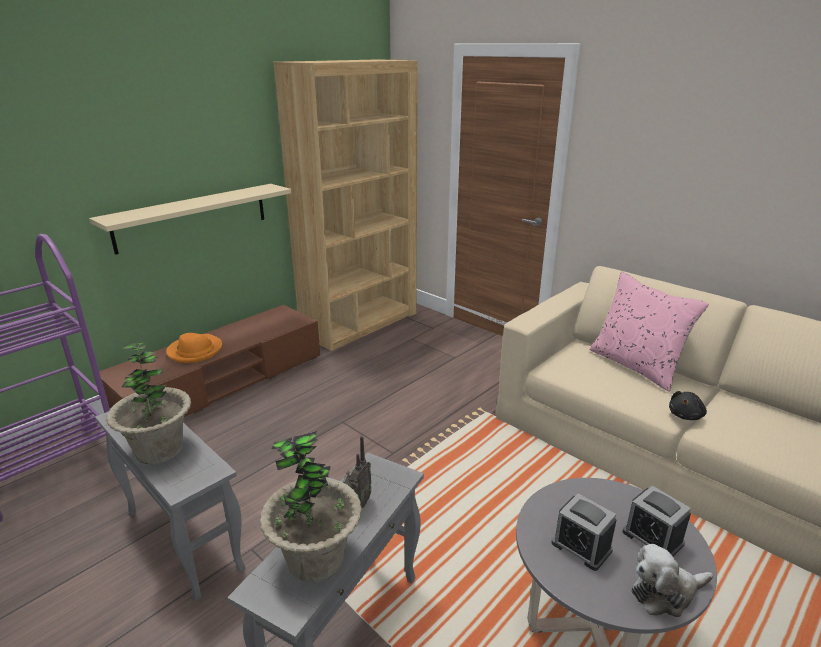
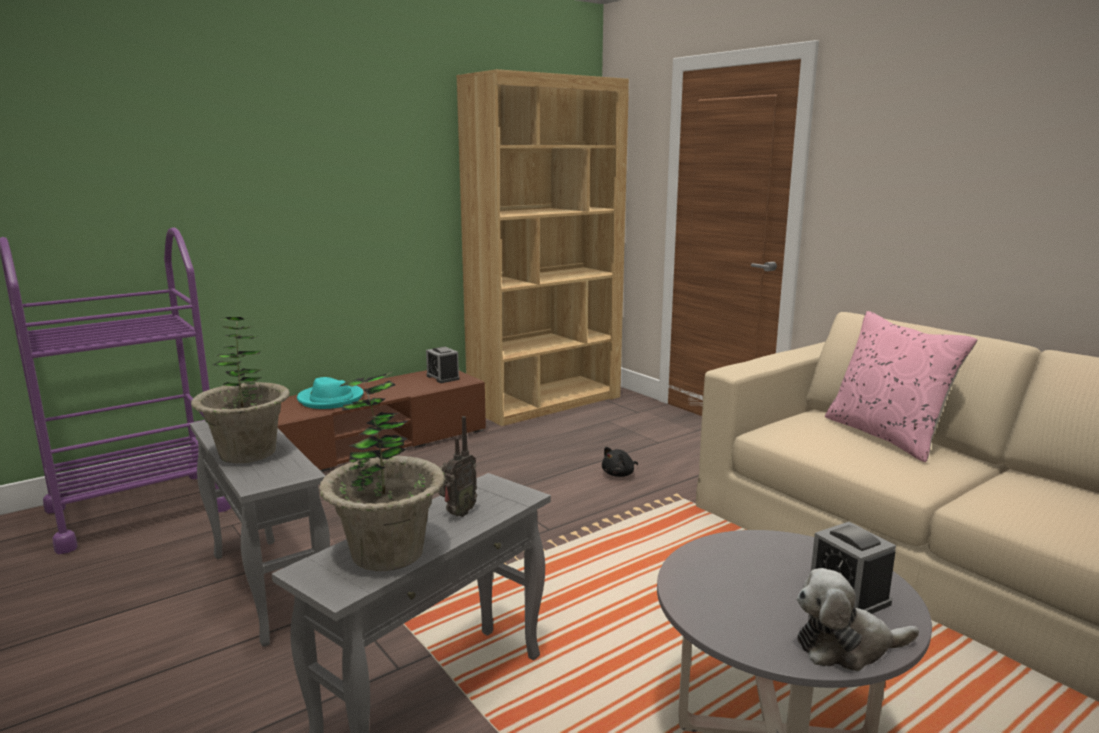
camera: 10 degrees right, 10 degrees down
(193, 217) = (347, 242): beige shelf -> none
(195, 351) = (330, 399): orange hat -> turquoise hat
(581, 546) = (742, 592): alarm clock -> alarm clock (443, 377)
(685, 415) = (944, 489): black plush toy -> black plush toy (619, 474)

